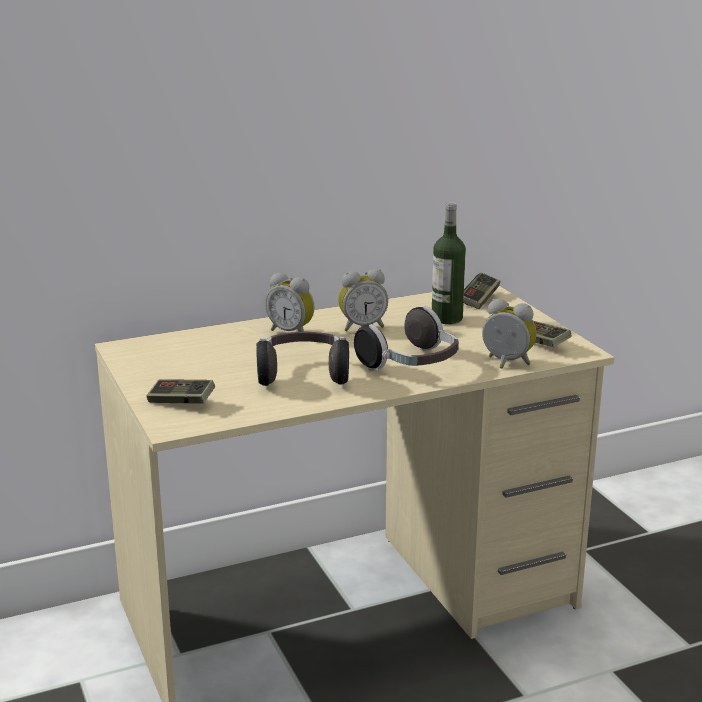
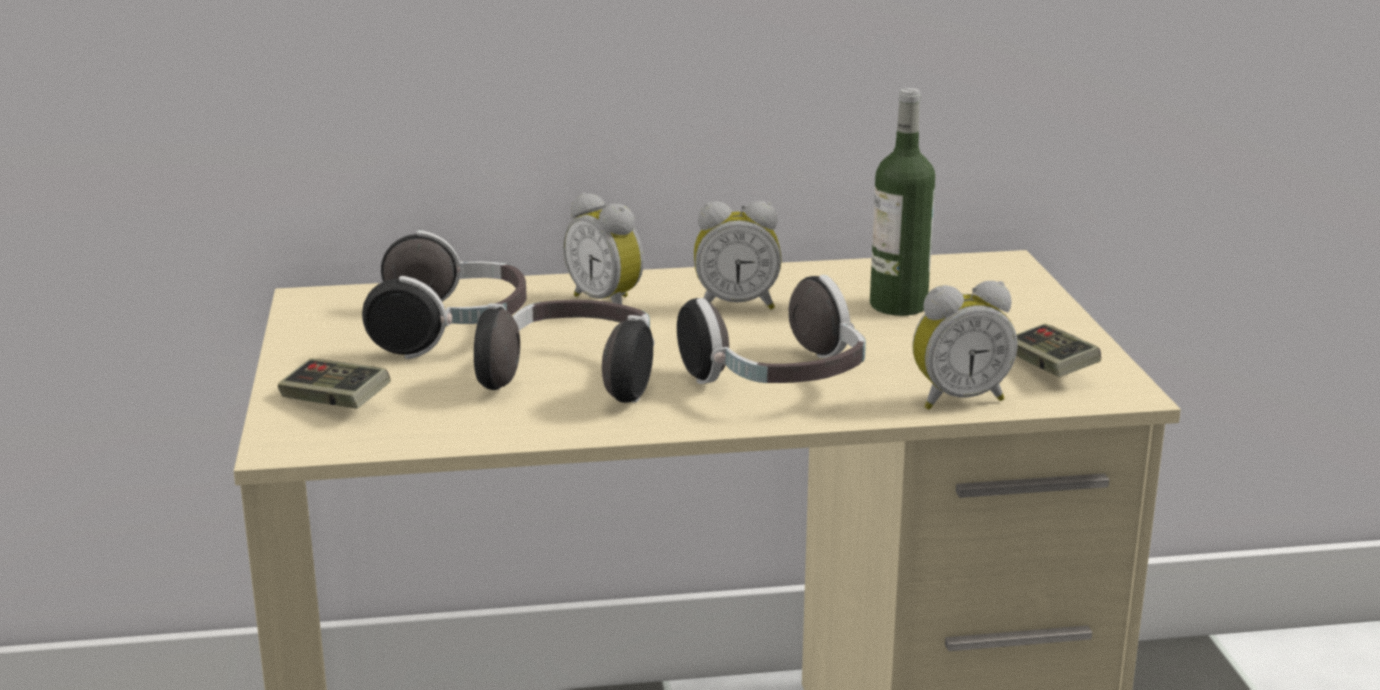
camera: 15 degrees right, 0 degrees up
(216, 357) = (451, 331): none -> headphones
(479, 299) = (979, 277): game controller -> none
(506, 363) = (958, 399): alarm clock -> alarm clock turned 120 degrees clockwise

